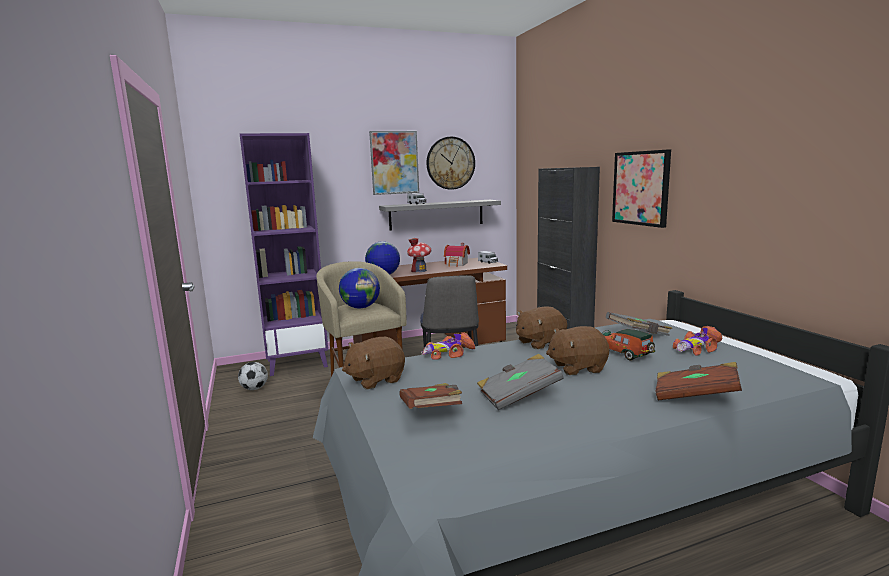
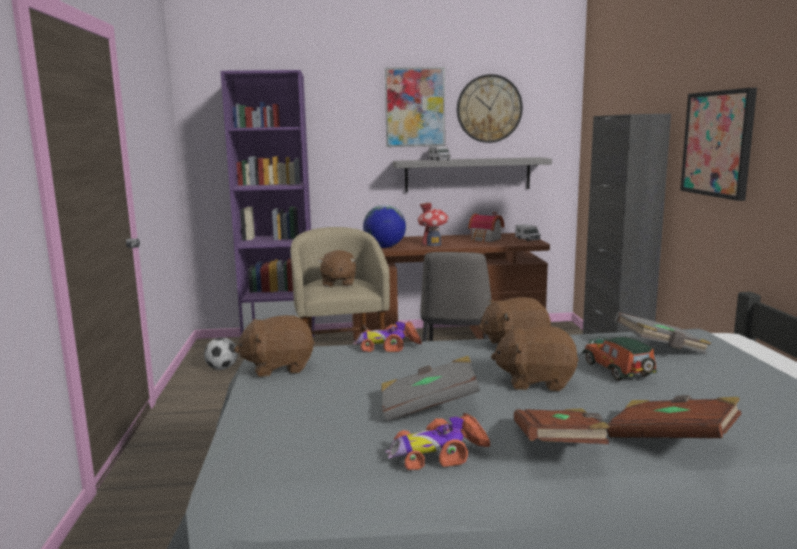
camera: 15 degrees right, 0 degrees up
(361, 307) = (338, 283): globe -> brown plush toy
(431, 411) = (308, 411): brown book -> brown book (559, 447)
(696, 349) = (731, 376): toy car -> toy car (437, 455)

